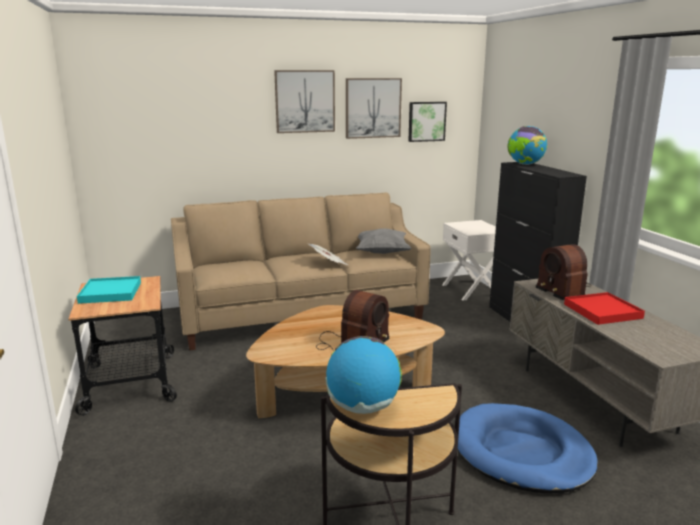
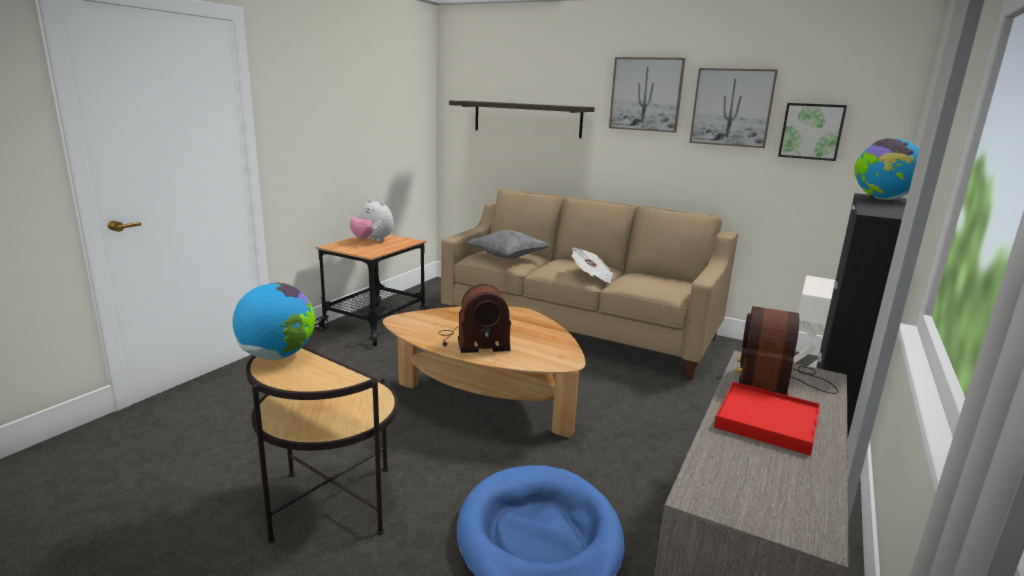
camera: 45 degrees right, 0 degrees up
(111, 292) = (372, 241): turquoise tray -> plush toy
(189, 132) = (527, 119): none -> shelf
(382, 253) = (669, 283): grey pillow -> grey pillow (507, 257)

